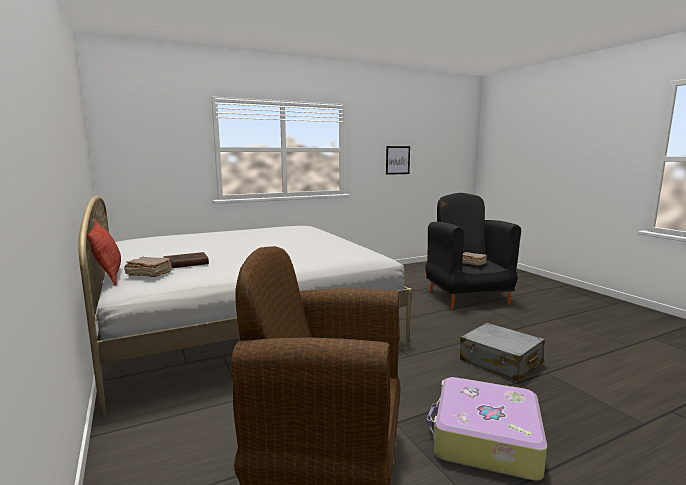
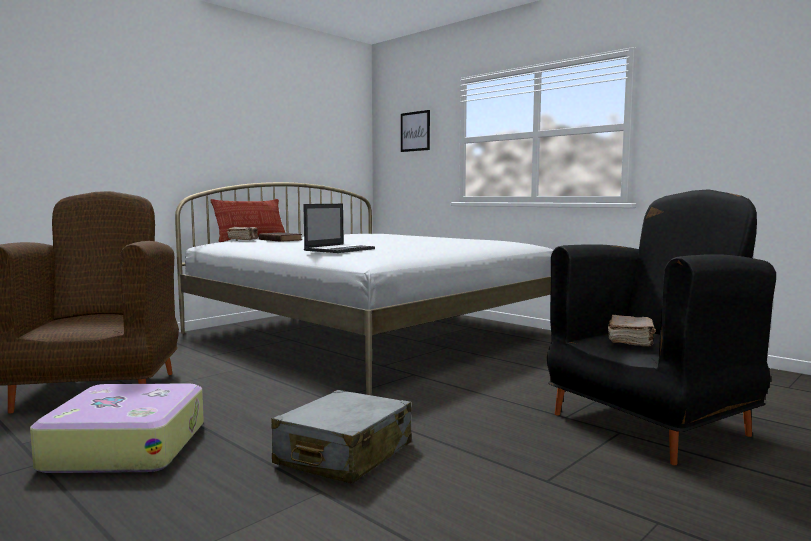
camera: 70 degrees right, 5 degrees down
(321, 256) = (340, 249): none -> laptop
(397, 160) = (757, 136): picture -> picture (415, 131)

